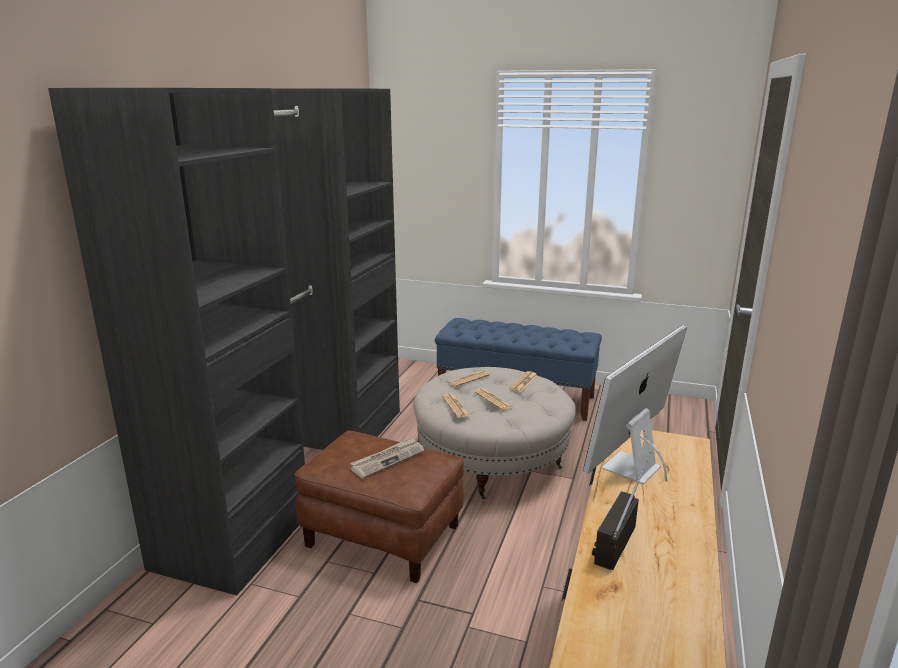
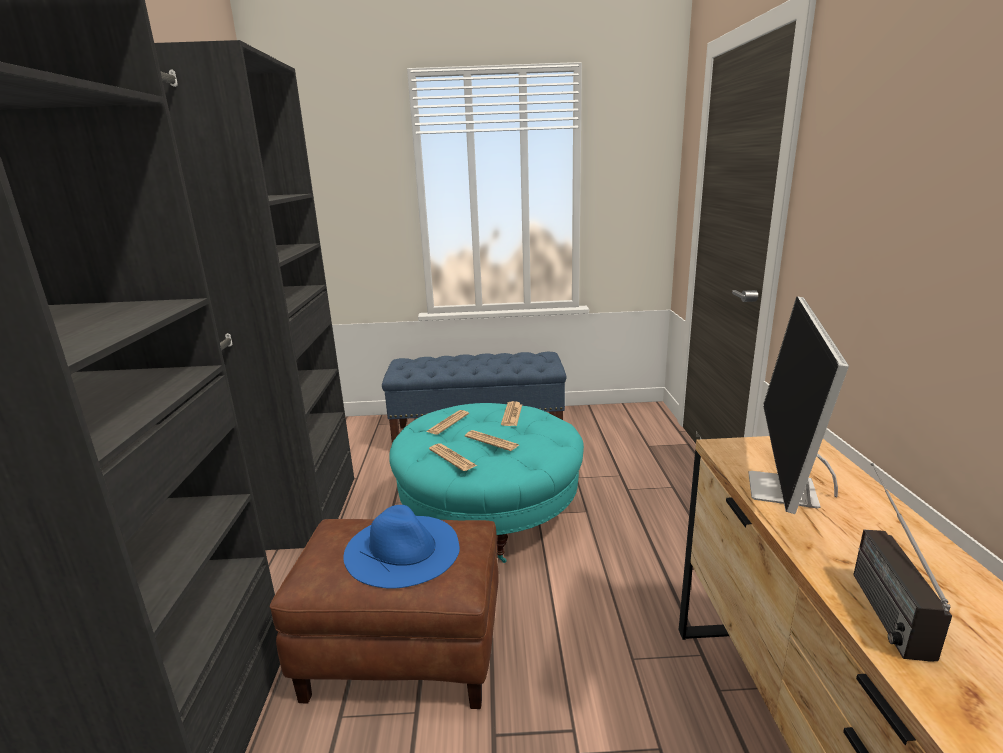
camera: 20 degrees left, 0 degrees up
(388, 459) = (402, 549): newspaper -> blue hat
(492, 460) = (489, 512): beige ottoman -> turquoise ottoman

